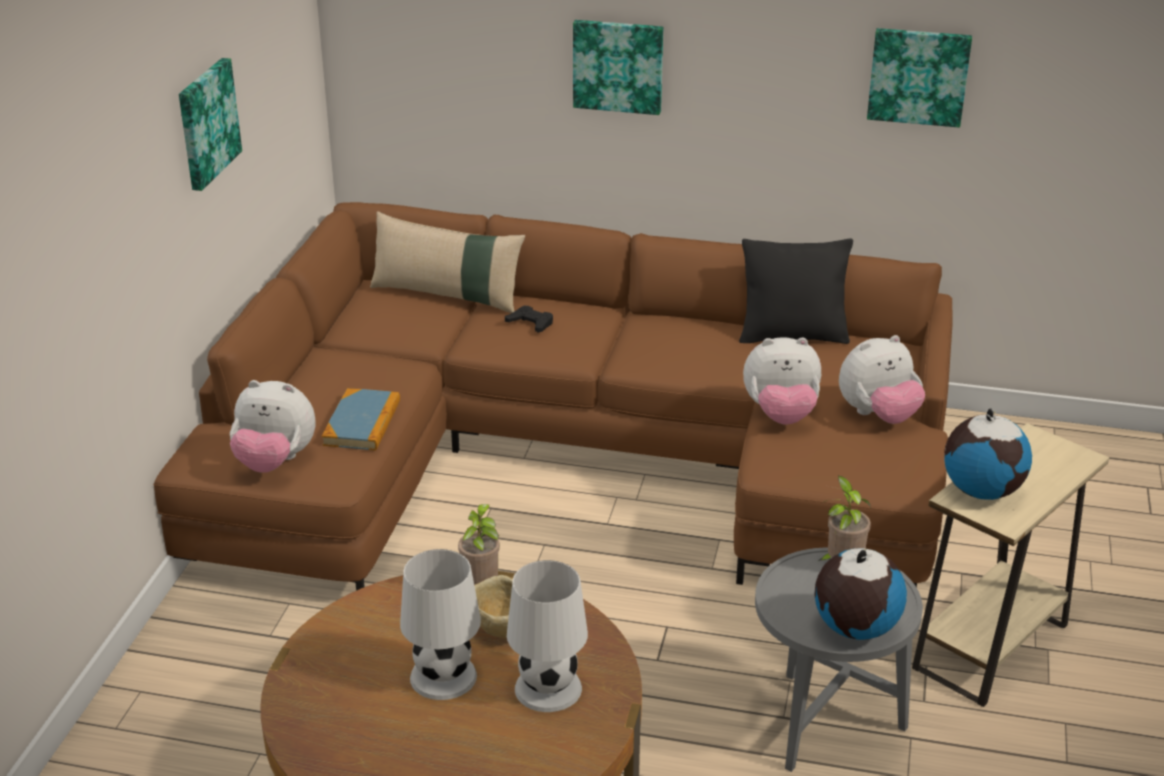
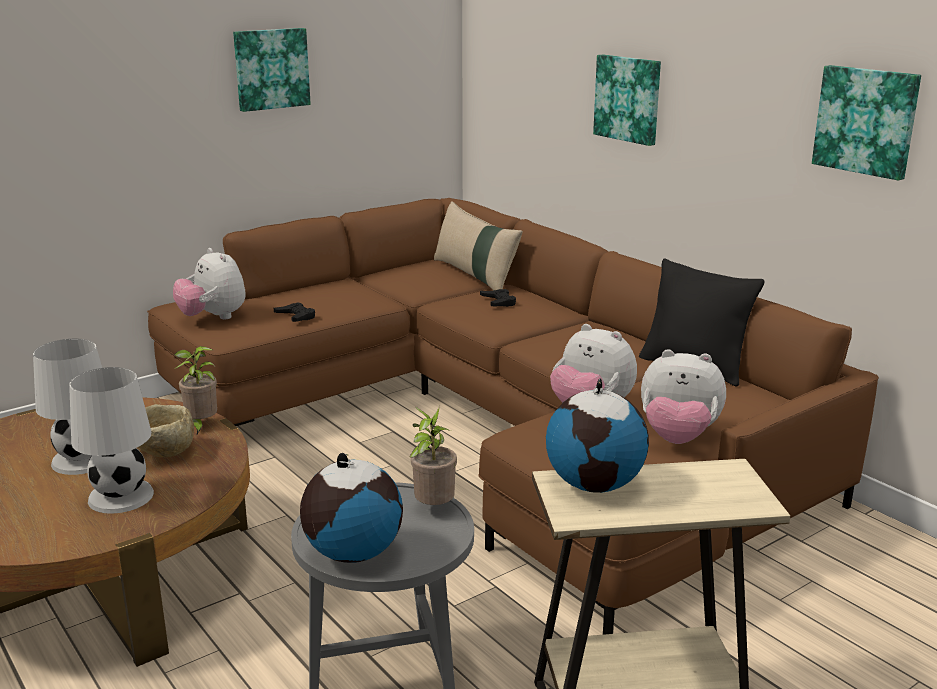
camera: 40 degrees right, 10 degrees down
(362, 423) = (296, 316): book -> black game controller

